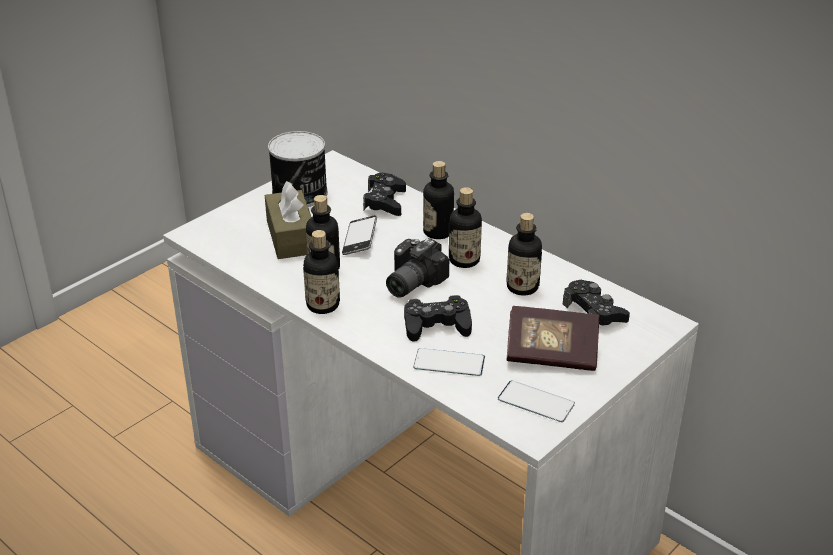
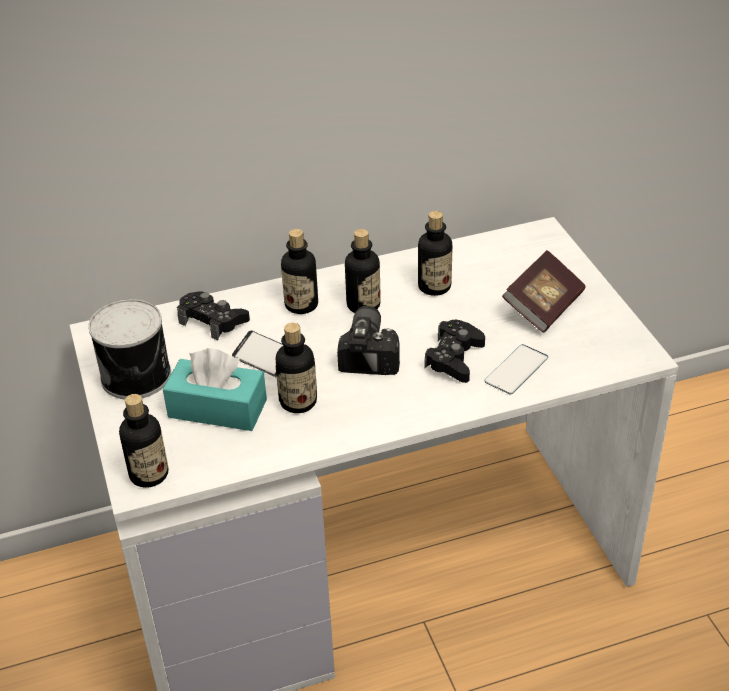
camera: 60 degrees left, 5 degrees up
(291, 237) = (217, 408): brown tissue box -> turquoise tissue box
(323, 305) = (363, 423): bottle -> bottle (149, 474)
(409, 282) = (372, 352): camera -> camera turned 150 degrees counterclockwise
(536, 402) = (603, 339): phone -> none
(594, 311) = (500, 261): black game controller -> none

